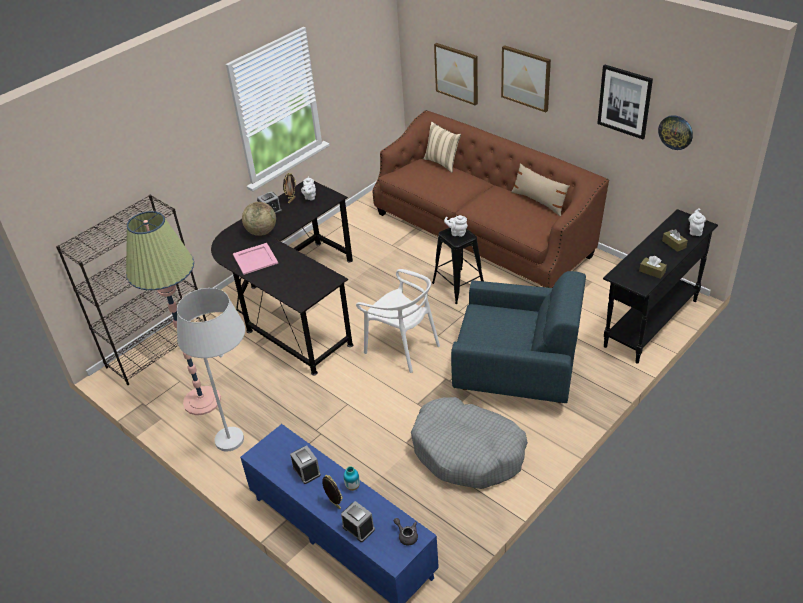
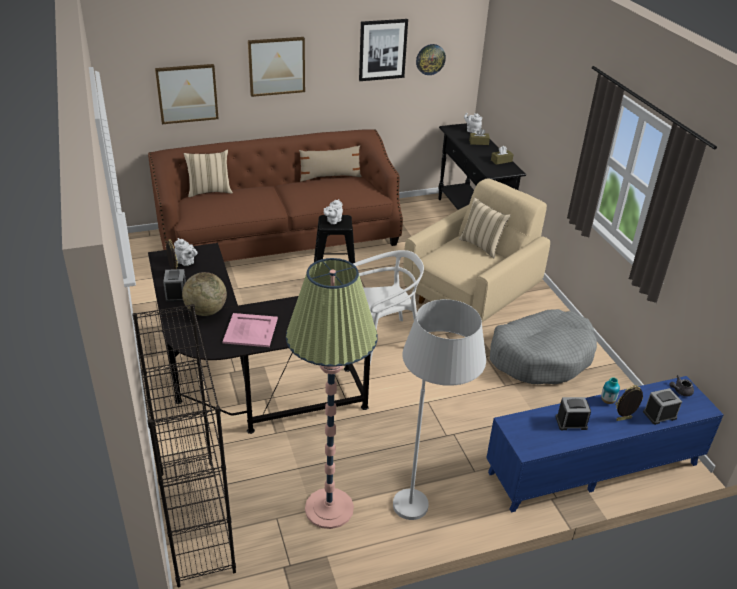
camera: 65 degrees left, 5 degrees down
(517, 373) = (471, 296): blue armchair -> beige armchair
(534, 331) = (481, 245): none -> beige pillow

